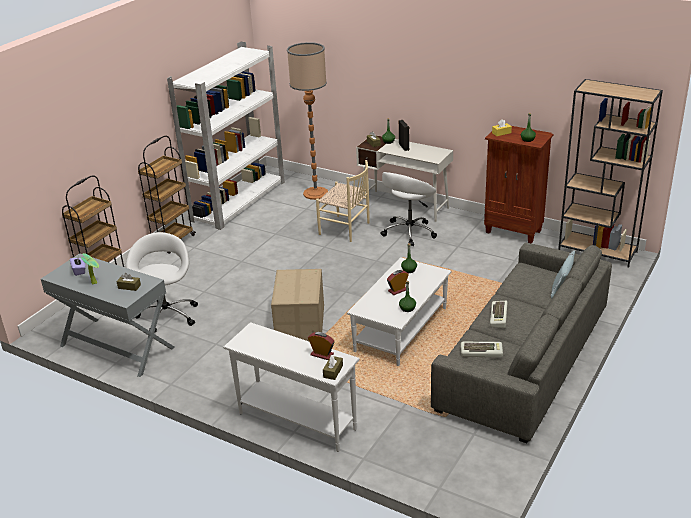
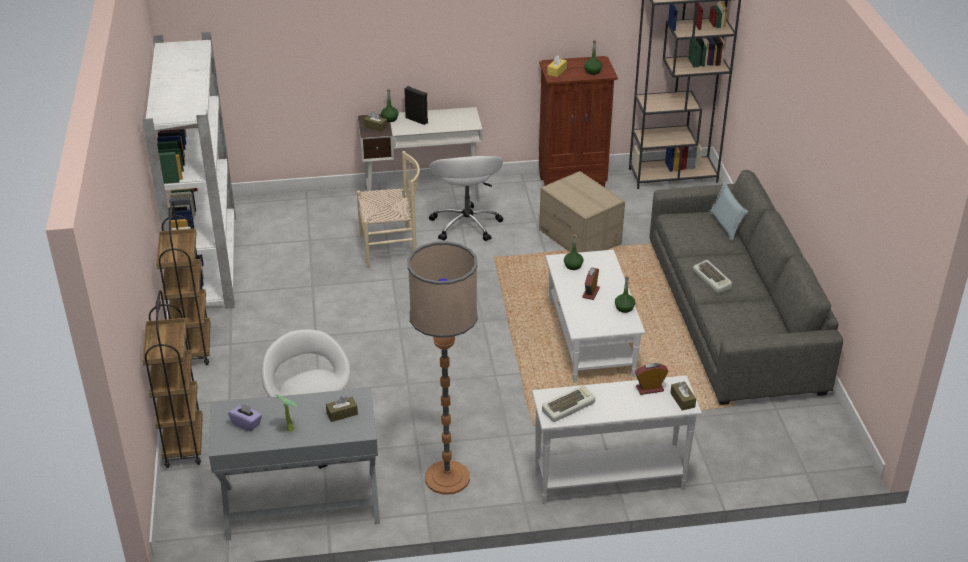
camera: 40 degrees left, 5 degrees up
(301, 323) = (480, 378): cardboard box -> cardboard box (580, 236)
(316, 193) = (296, 216): floor lamp -> floor lamp (447, 477)
(481, 352) = (740, 321): keyboard -> keyboard (568, 406)

